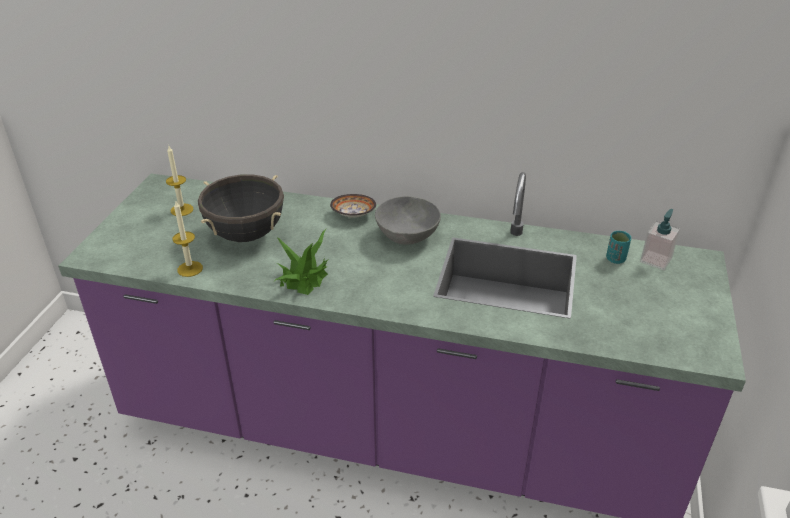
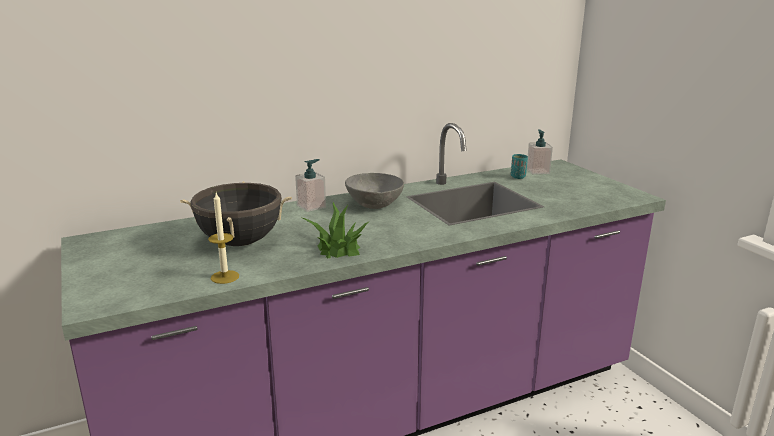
camera: 40 degrees left, 15 degrees down
(182, 210) = (144, 248): candle -> none
(352, 214) = (311, 206): bowl -> soap dispenser

